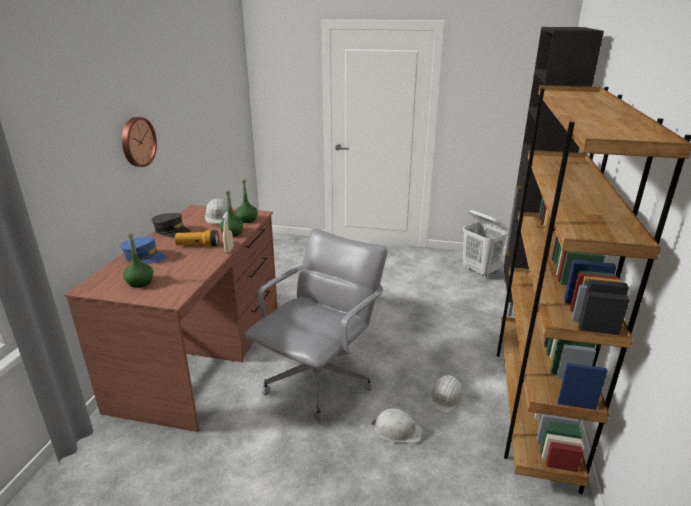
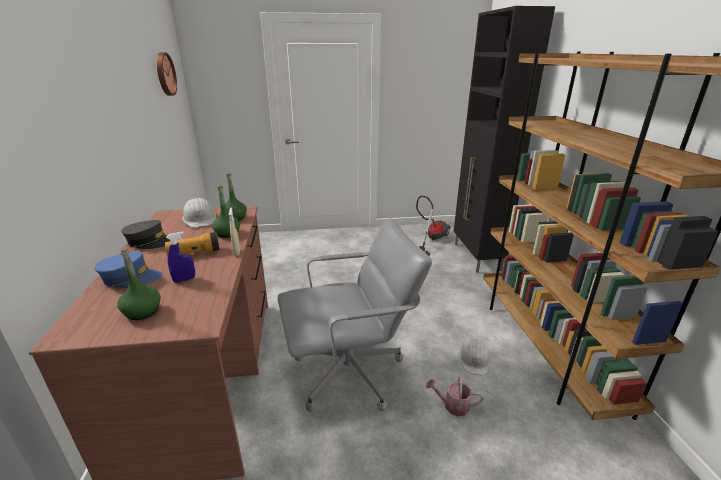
camera: 20 degrees left, 0 degrees up
(137, 142) = (89, 135): wall clock -> wall clock (164, 74)
(179, 265) = (184, 280): none -> blue spray bottle
(320, 380) = (350, 373): grey office chair -> grey office chair turned 60 degrees clockwise
(397, 430) = (452, 405): white hard hat -> watering can
(480, 271) = (431, 239): white laundry basket -> vacuum cleaner

